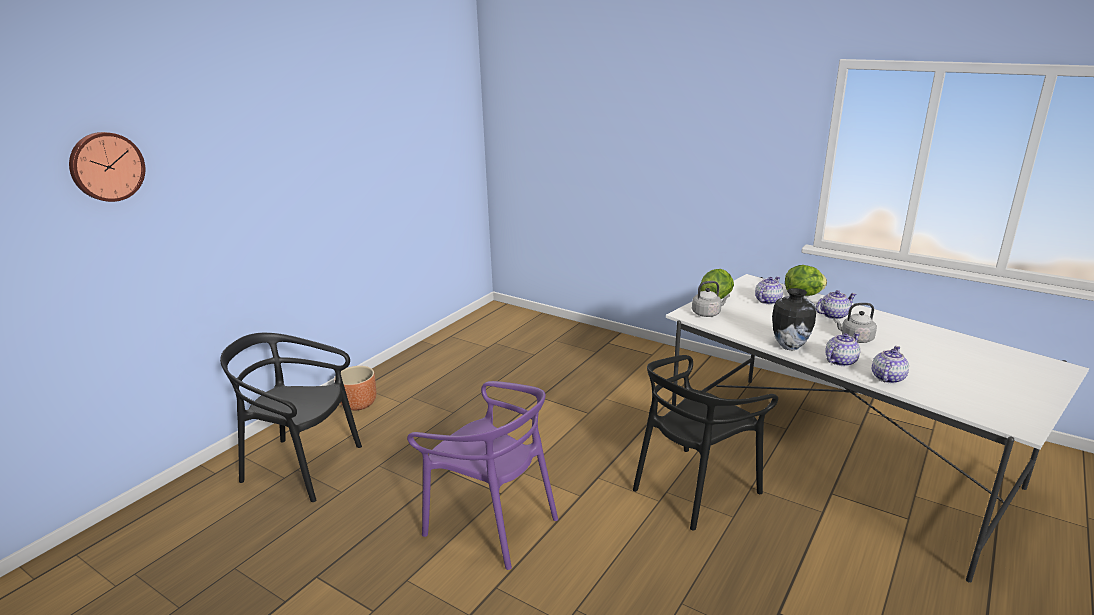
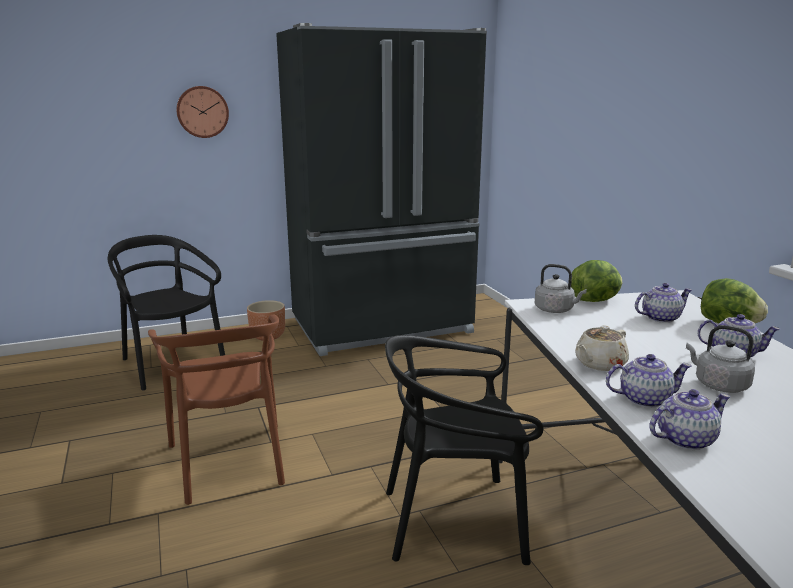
camera: 35 degrees right, 5 degrees down
(106, 166) = (68, 69): wall clock -> wall clock (202, 112)
(453, 359) = (383, 327): none -> black fridge
(492, 523) = (229, 462): purple chair -> brown chair
(789, 346) = (599, 364): vase -> beige teapot

